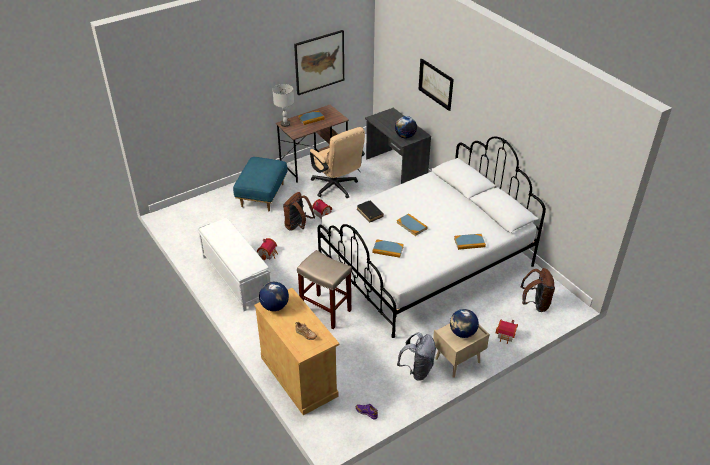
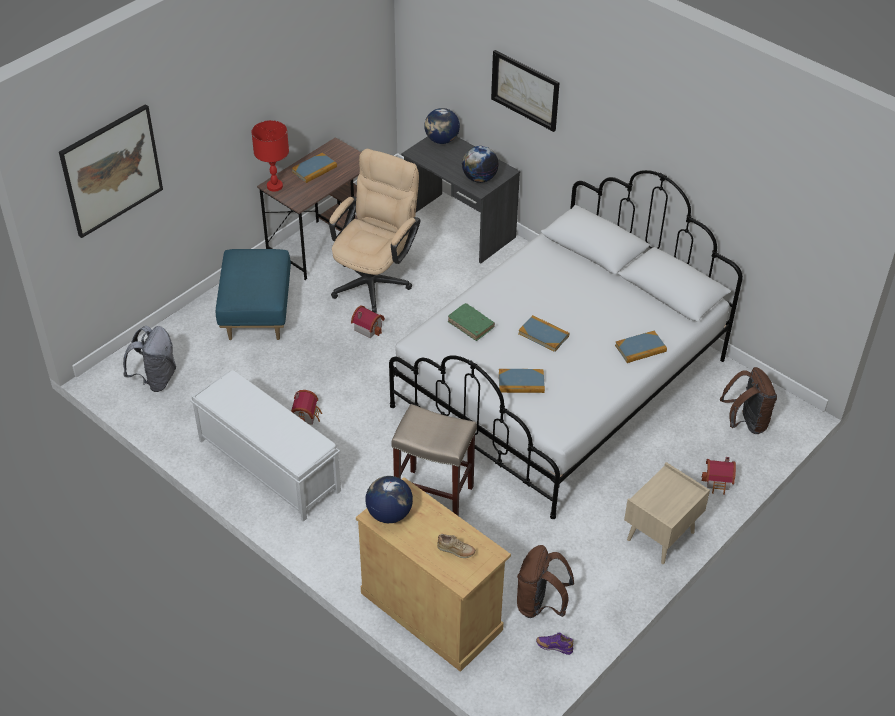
camera: 15 degrees left, 5 degrees up
(285, 124) = (274, 186): grey table lamp -> red table lamp
(298, 226) = (336, 358): brown backpack -> brown backpack (540, 604)
(319, 62) = (317, 73): picture -> picture (111, 170)
(336, 188) = (375, 279): beige office chair -> beige office chair turned 105 degrees counterclockwise
(370, 213) = (471, 325): black book -> green book
(417, 370) = (606, 563): grey backpack -> grey backpack (156, 379)
(462, 333) = (670, 495): globe -> globe (441, 140)

